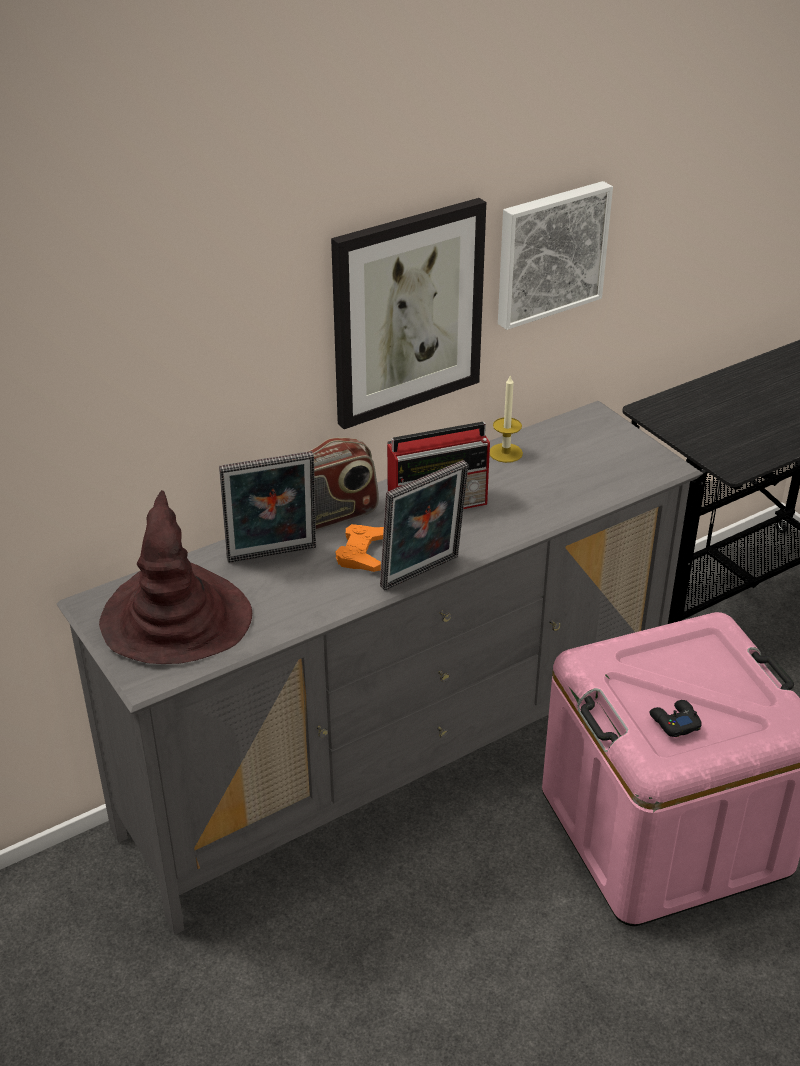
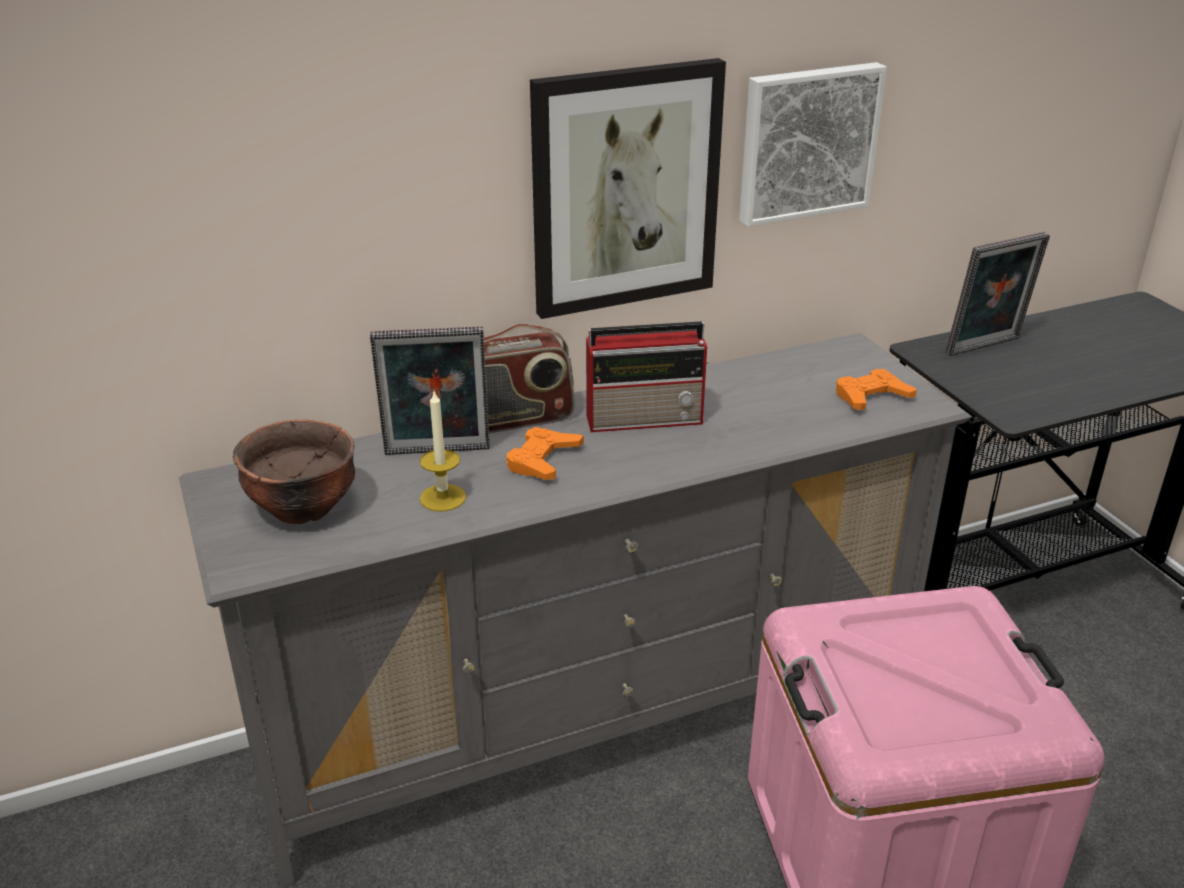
camera: 10 degrees right, 5 degrees down
(176, 619) = (301, 507): brown hat -> brown bowl
(423, 574) = (604, 490): picture frame -> picture frame (986, 348)
(505, 453) = (739, 374): candle -> candle (443, 498)
(619, 463) = (871, 396): none -> orange game controller
(674, 722) = (899, 708): black game controller -> none

